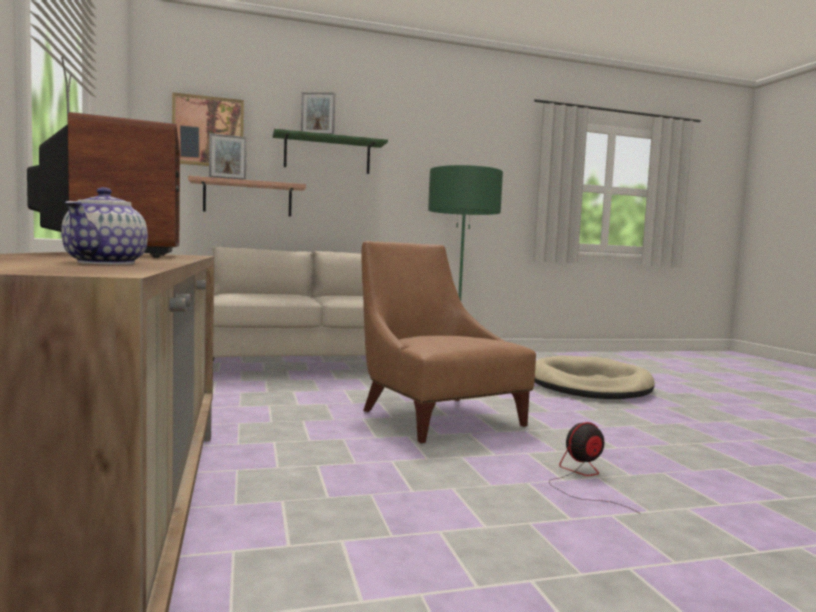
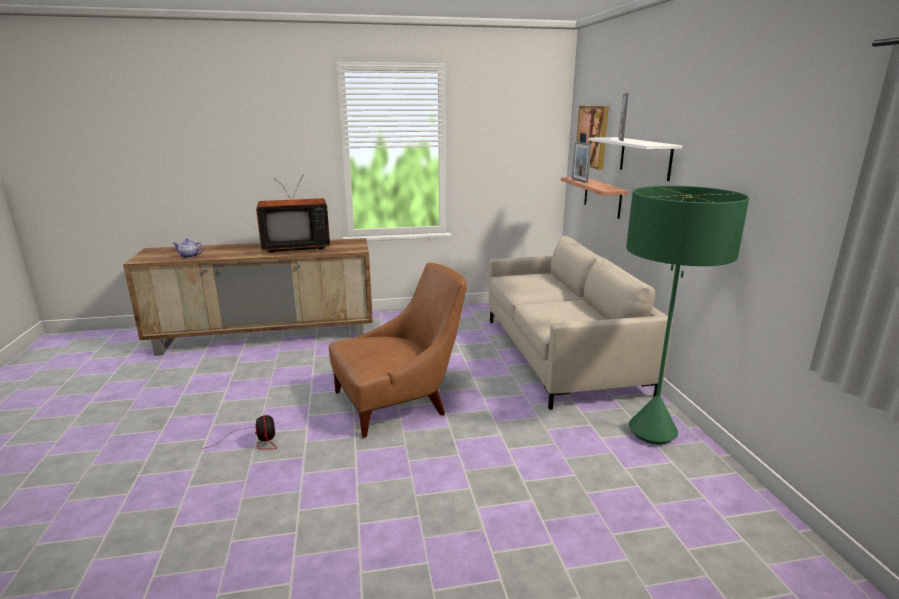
camera: 95 degrees right, 15 degrees up
(327, 155) = (645, 158): green shelf -> white shelf
(589, 385) = (538, 523): beige dog bed -> none

